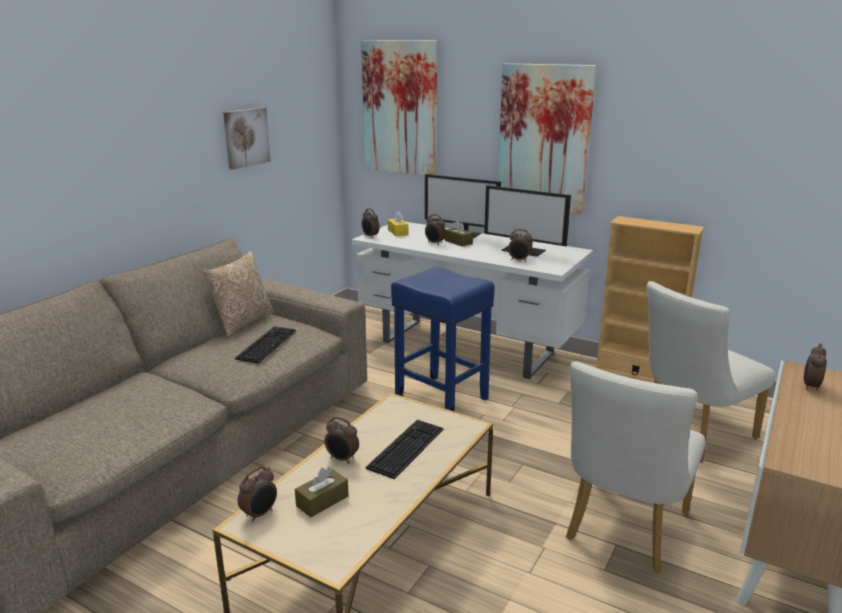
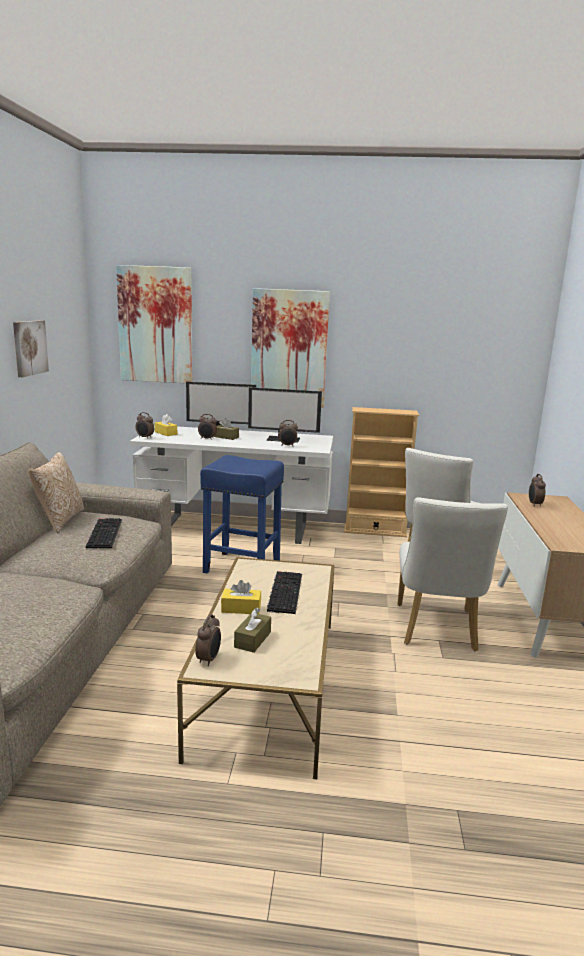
camera: 25 degrees left, 5 degrees down
(342, 459) = (241, 608): alarm clock -> yellow tissue box

